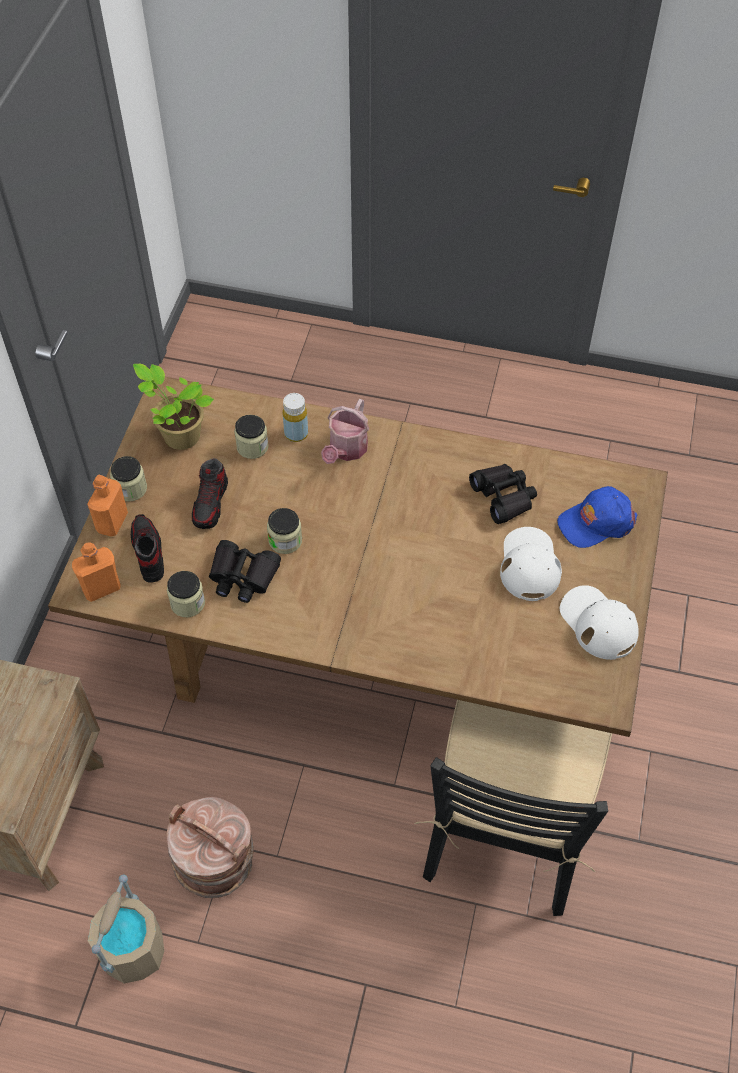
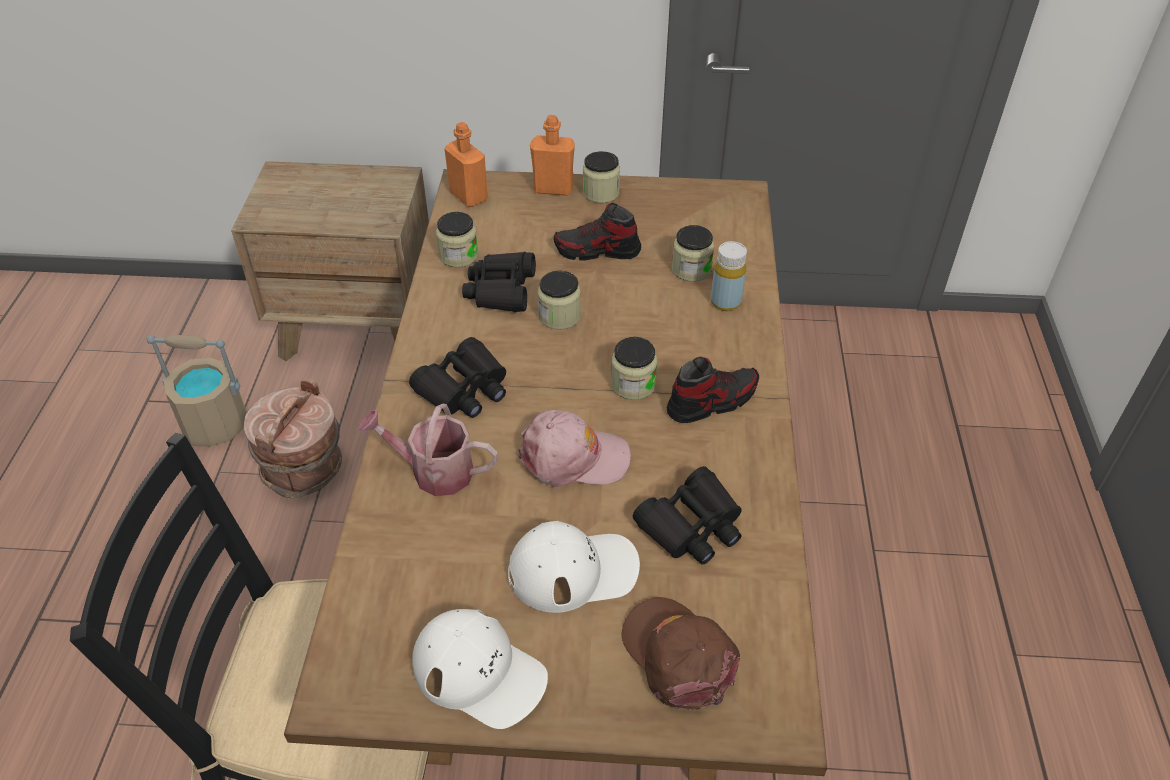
camera: 80 degrees right, 10 degrees down
(148, 553) = (519, 218): shoe -> shoe (712, 401)
(179, 435) = (686, 213): potted plant -> none
(346, 450) = (716, 349): watering can -> watering can (434, 471)
(353, 612) = (464, 389): none -> black binoculars
(371, 506) = (633, 384): none -> jar
(434, 552) = (573, 457): none -> pink cap
(596, 522) = (678, 656): blue cap -> brown cap
(598, 623) = (479, 672): white cap -> white cap turned 75 degrees clockwise

